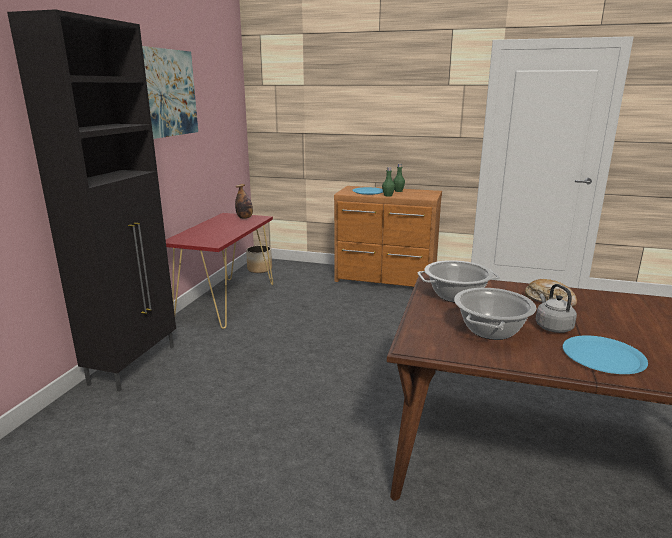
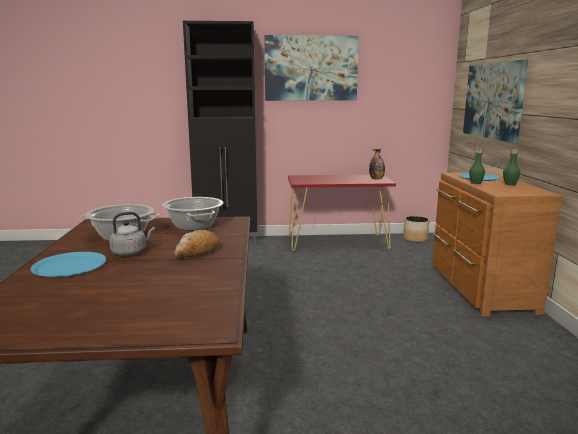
camera: 70 degrees right, 5 degrees down
(330, 124) = (493, 101): none -> picture

